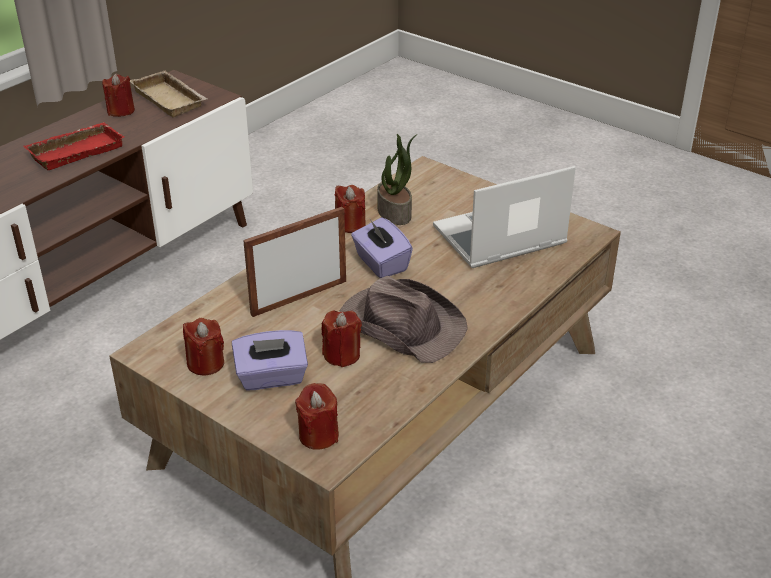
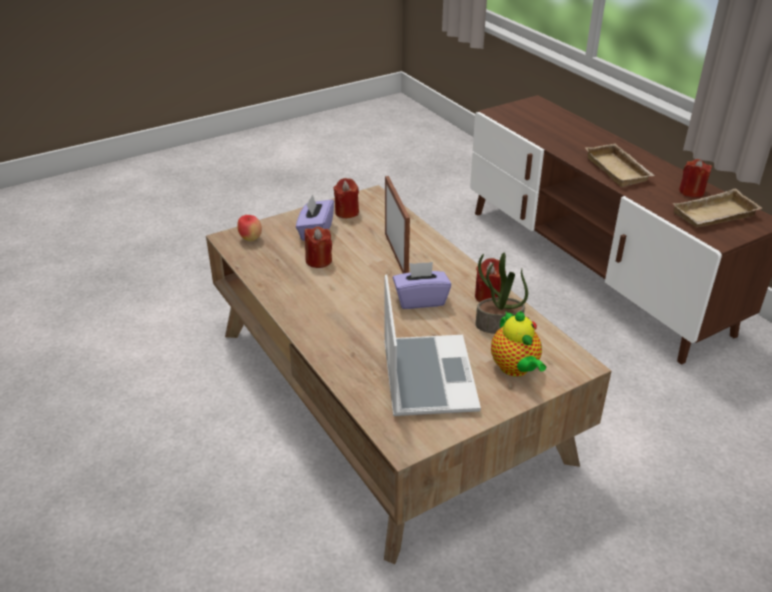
camera: 110 degrees right, 0 degrees up
(76, 150) = (619, 170): red tray -> beige tray
(318, 435) = (251, 239): red candle -> apple
(401, 324) = (335, 292): brown hat -> none
(454, 196) = (515, 369): none -> teapot

